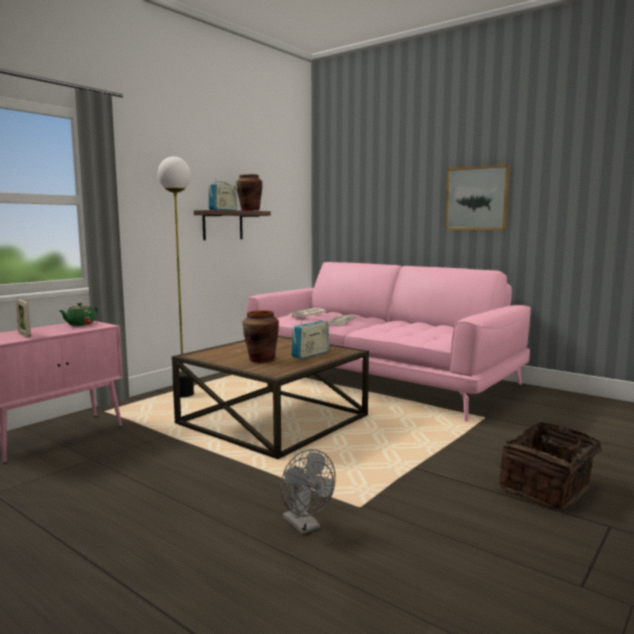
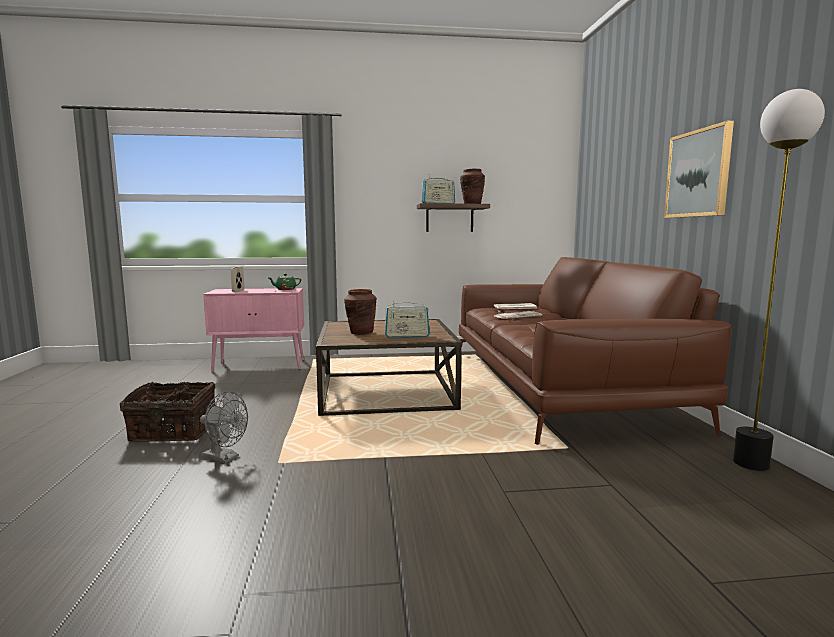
camera: 45 degrees right, 0 degrees up
(184, 395) = (377, 361): floor lamp -> floor lamp (751, 464)
(305, 526) = (225, 458): grey fan -> grey fan turned 75 degrees counterclockwise
(379, 378) = (557, 386): pink sofa -> brown sofa
(548, 488) = (443, 524): basket -> basket (173, 432)

